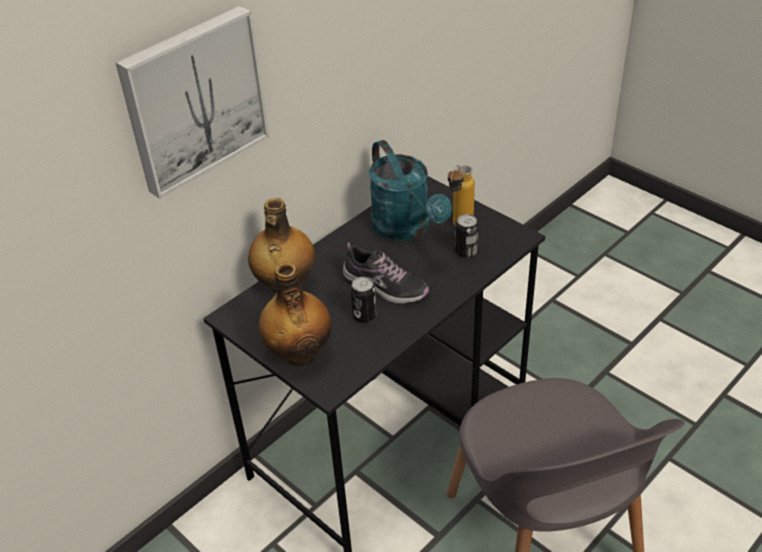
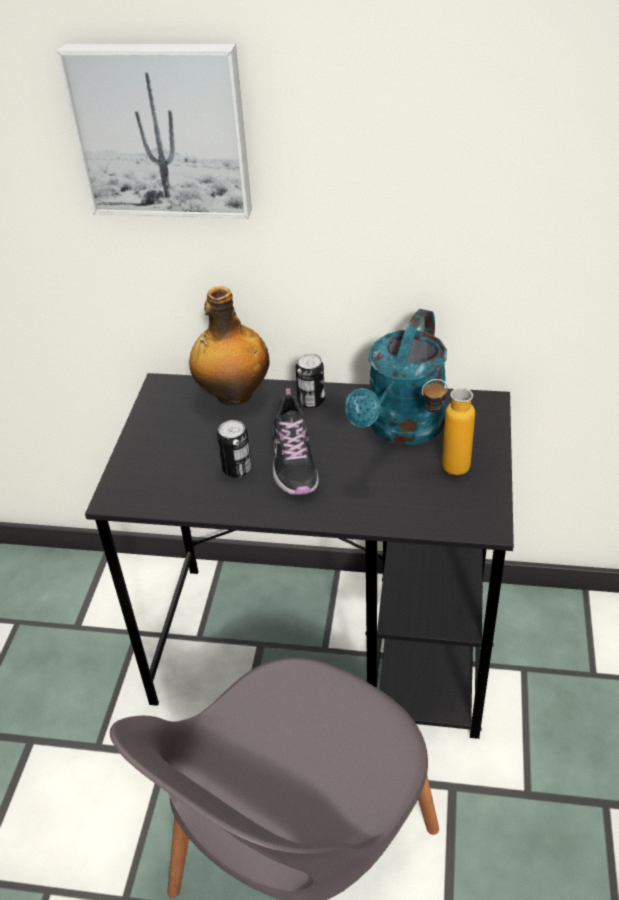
camera: 55 degrees right, 0 degrees up
(300, 353) = (148, 454): bottle -> none
(466, 252) = (410, 492): can -> can (311, 400)

